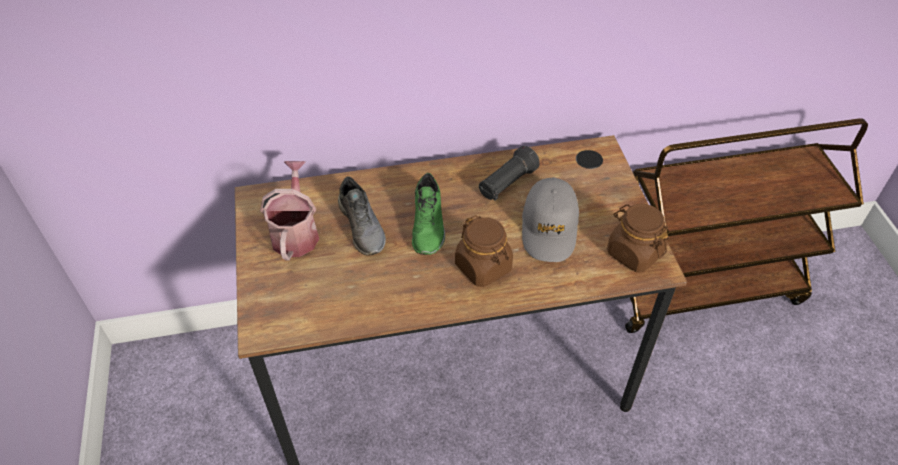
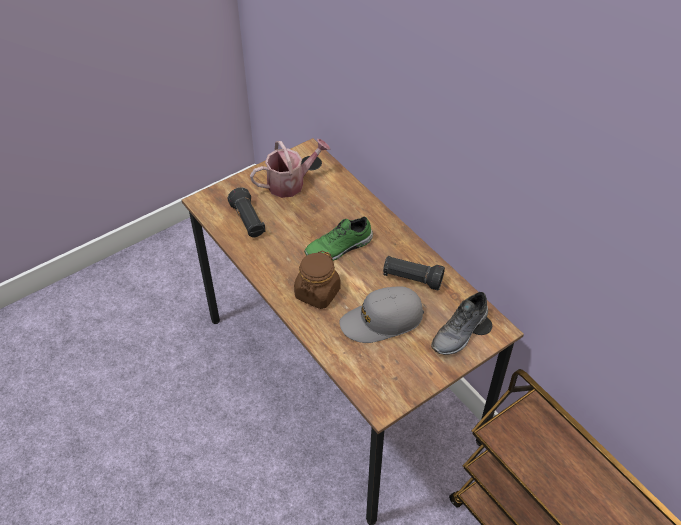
camera: 65 degrees right, 0 degrees up
(330, 294) = (248, 221): none -> black flashlight
(363, 226) = (316, 214): grey shoe -> grey shoe (460, 332)
(634, 253) = (388, 385): brown jar -> none

